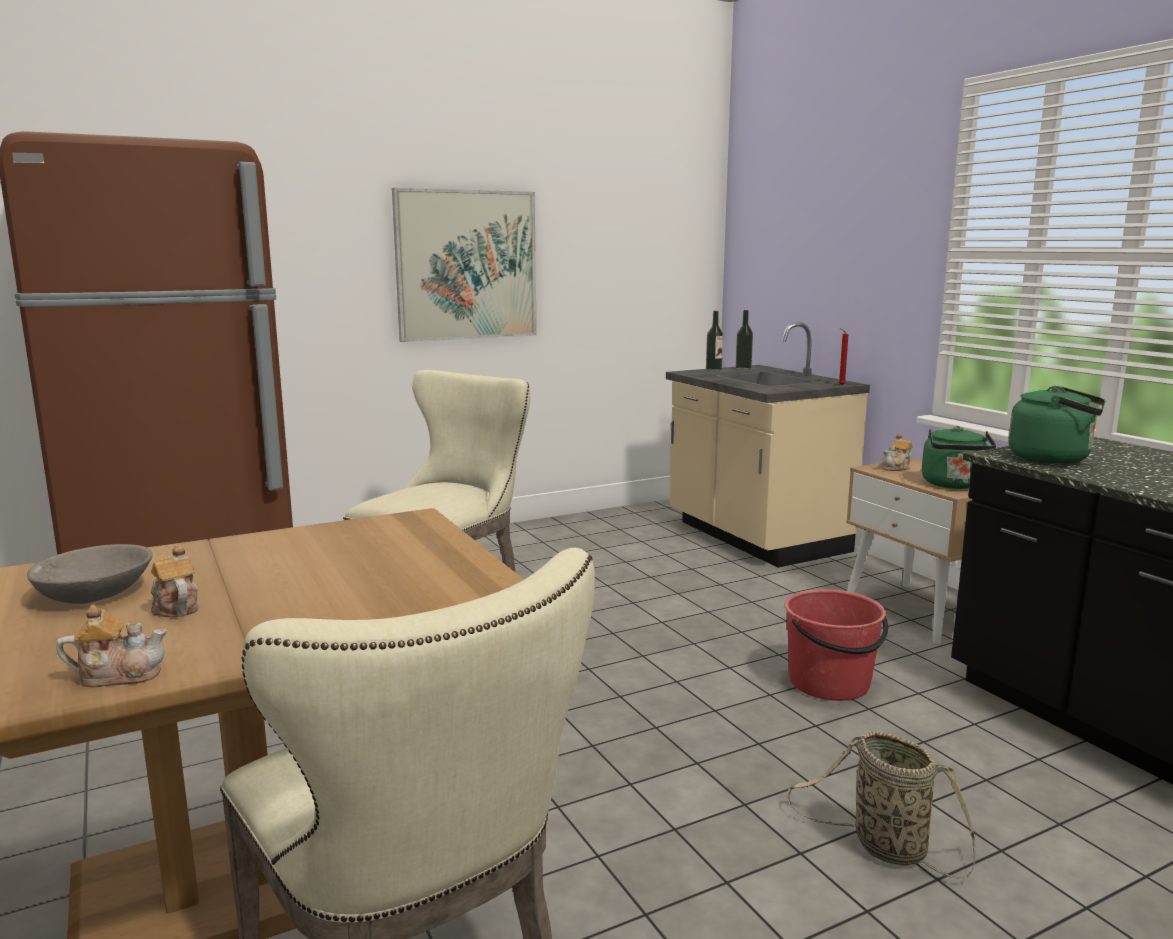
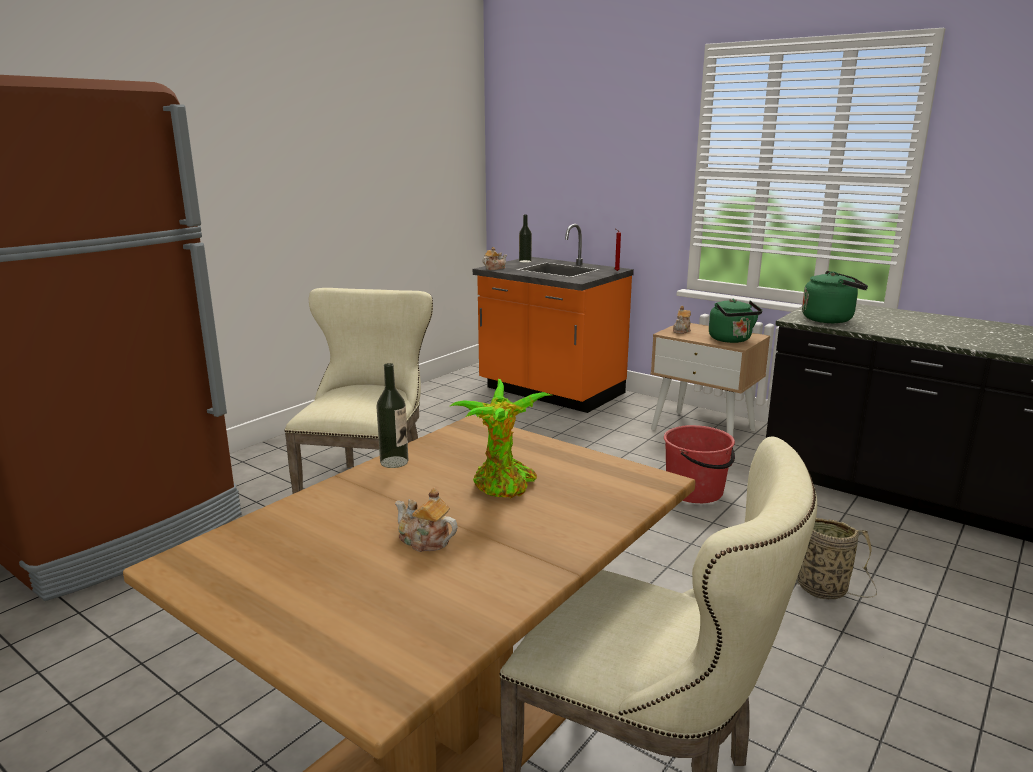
camera: 25 degrees left, 5 degrees up
(95, 593) = (330, 545): grey bowl -> none
(119, 675) = (487, 606): teapot -> teapot (494, 268)
(336, 576) = (503, 487): none -> potted plant
(466, 265) = (305, 187): picture -> none
(713, 370) = (506, 264): bottle -> bottle (394, 462)
(755, 537) = (551, 392): beige counter -> orange counter

